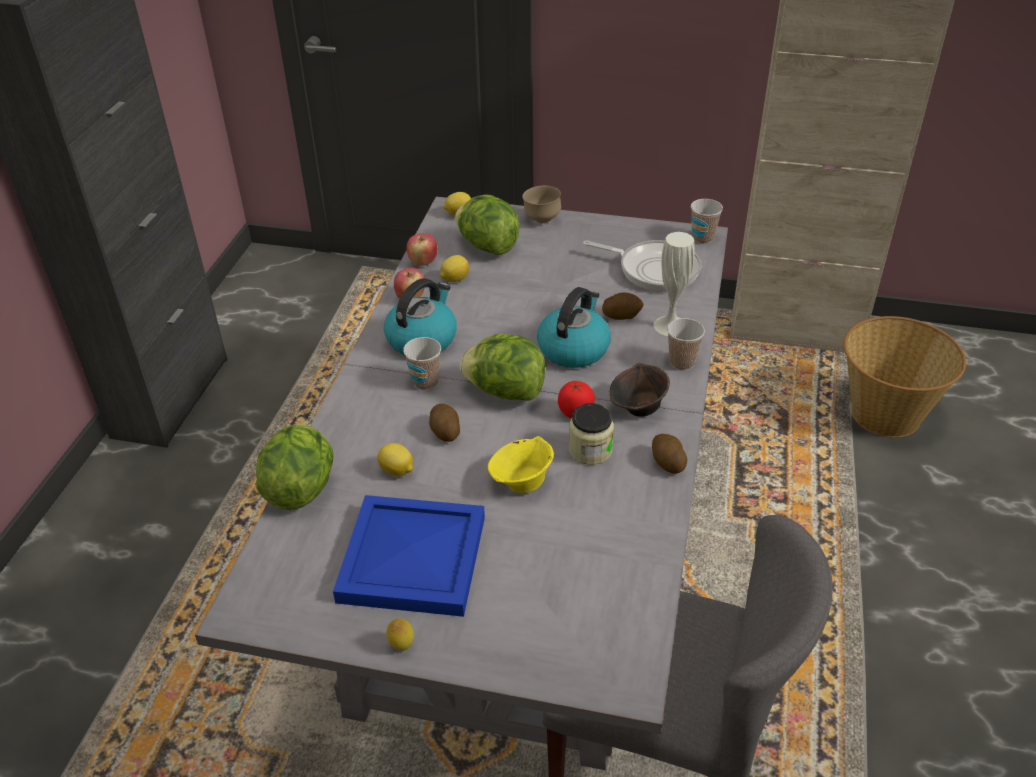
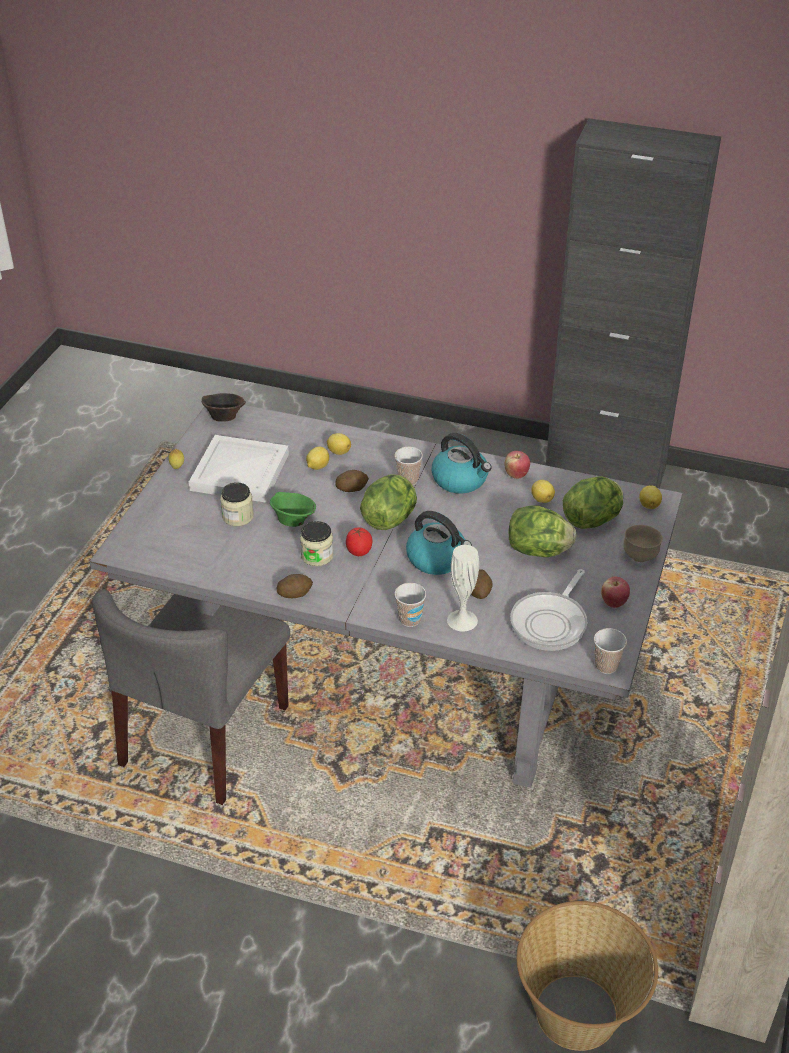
camera: 95 degrees right, 0 degrees up
(301, 487) = (312, 428): lettuce -> lettuce (538, 551)
(362, 453) = (338, 451): none -> lemon
(411, 557) = (241, 471): blue tray -> white tray
(423, 262) = (569, 482): apple -> apple (613, 602)
(521, 482) = (293, 520): yellow bowl -> green bowl
(521, 544) = (238, 516): none -> jar
(638, 408) = (357, 586): brown bowl -> brown bowl (224, 417)

